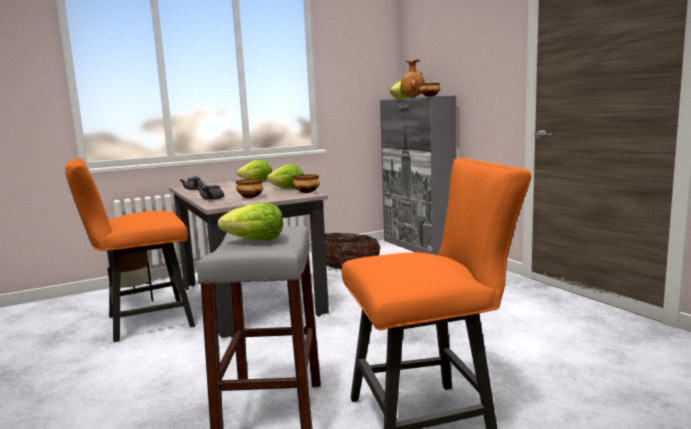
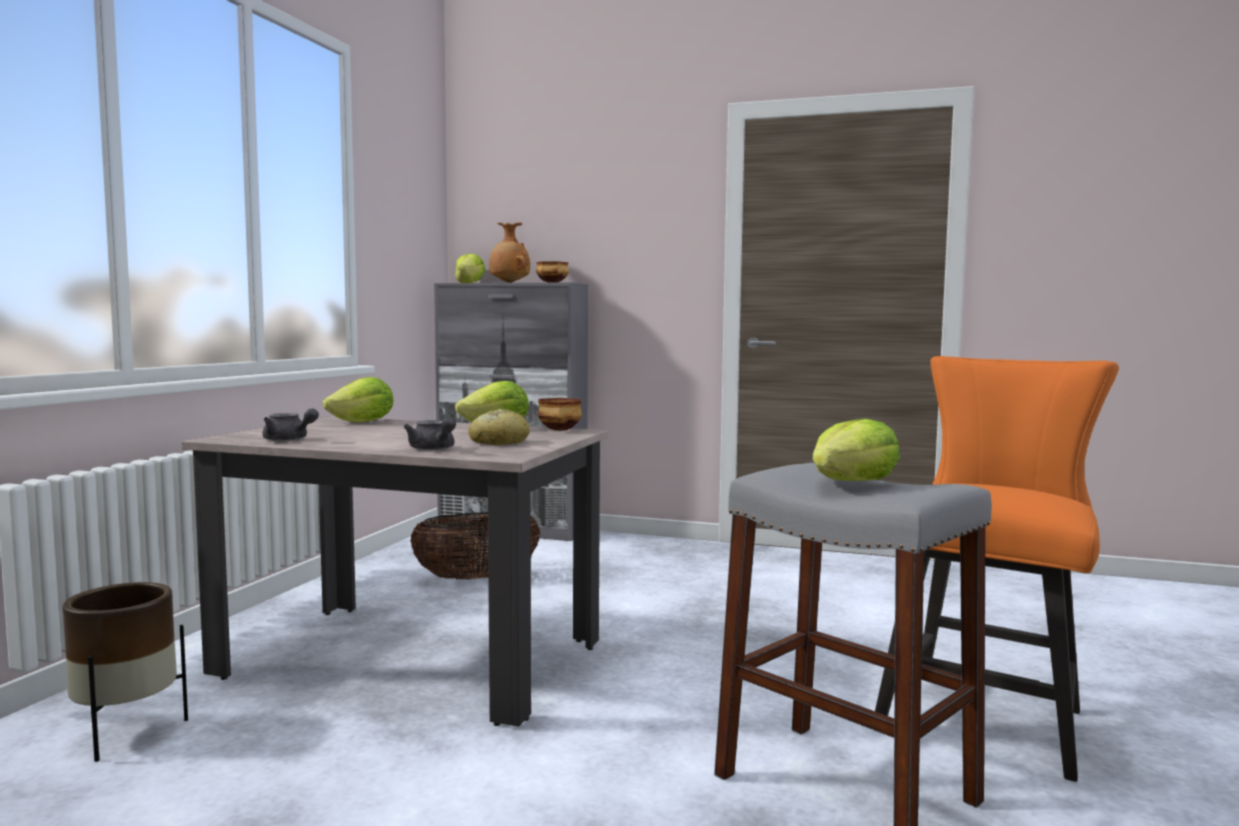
camera: 45 degrees left, 5 degrees down
(142, 322) = (268, 761): orange chair -> none
(249, 197) = (498, 442): bowl -> bread

